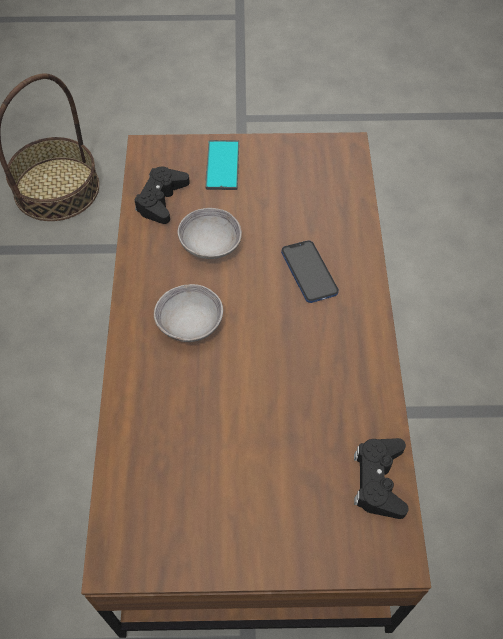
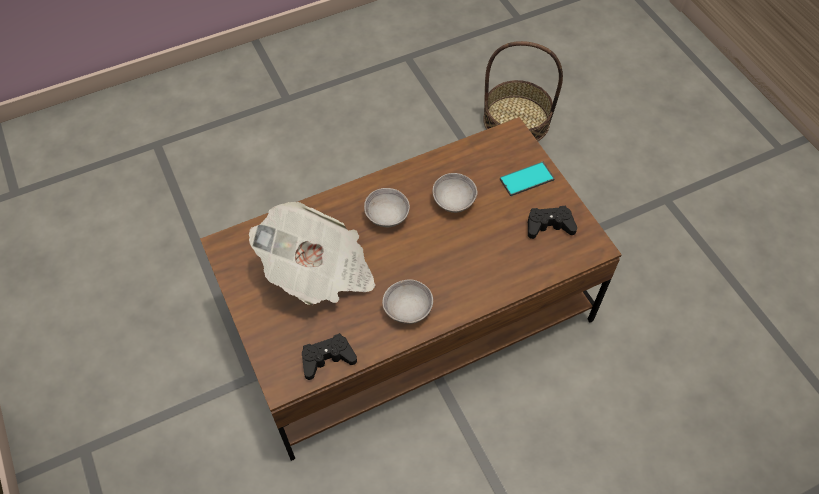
camera: 65 degrees right, 0 degrees up
(161, 200) = (475, 159): black game controller -> black game controller (549, 225)
(235, 439) = (319, 271): none -> newspaper
(309, 272) = (464, 264): phone -> none
(344, 356) = (407, 309): none -> grey bowl

